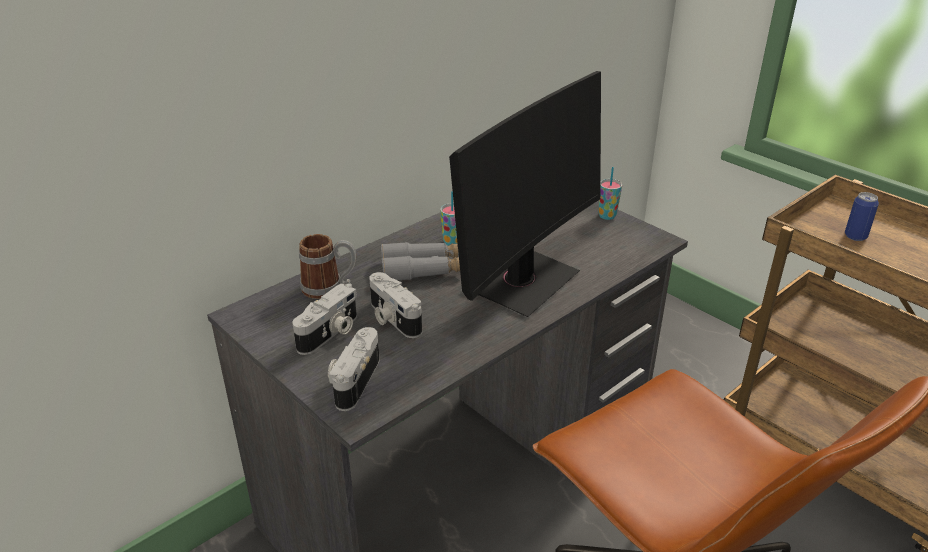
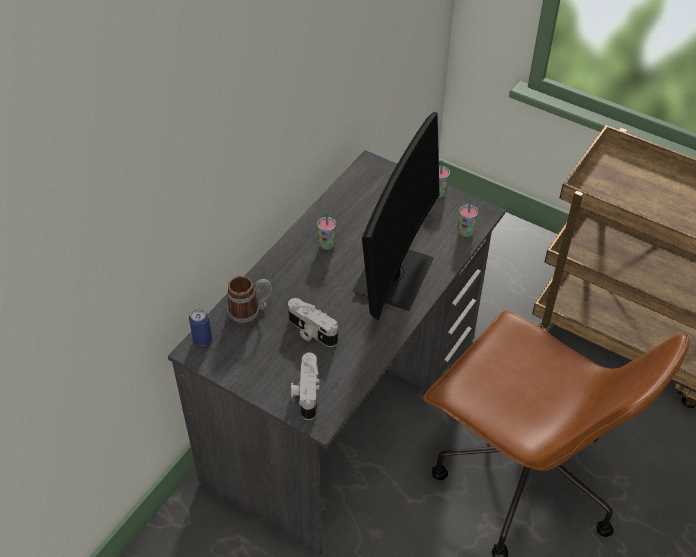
camera: 15 degrees left, 15 degrees up
(330, 334) = (271, 355): camera -> none
(423, 269) = (315, 278): grey binoculars -> none
(629, 254) = (465, 232): none -> cup
(855, 236) = (626, 184): can -> can (202, 339)

